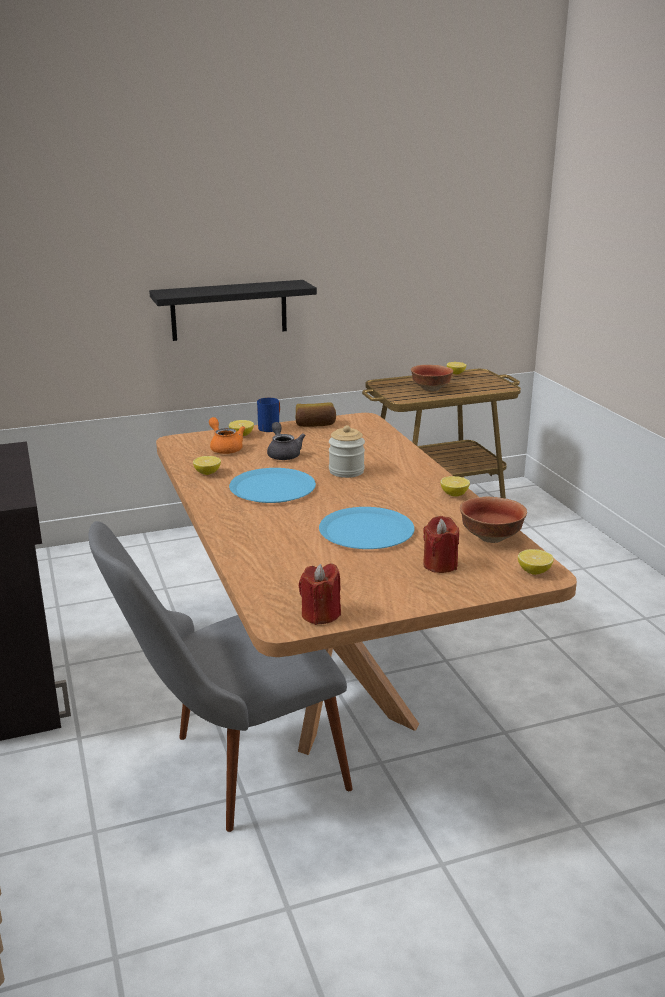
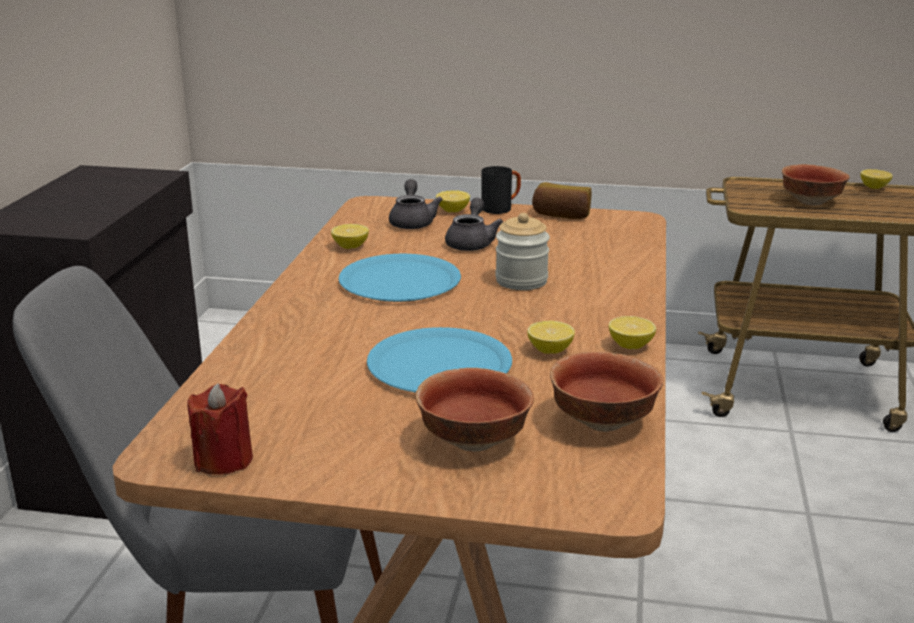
camera: 30 degrees right, 0 degrees up
(225, 448) = (412, 222): orange teapot -> grey teapot
(229, 310) = (544, 53): black shelf -> none
(271, 427) = (501, 208): blue mug -> black mug
(440, 565) = (474, 440): red candle -> bowl
(534, 571) = (602, 493): lemon -> lemon (550, 350)

